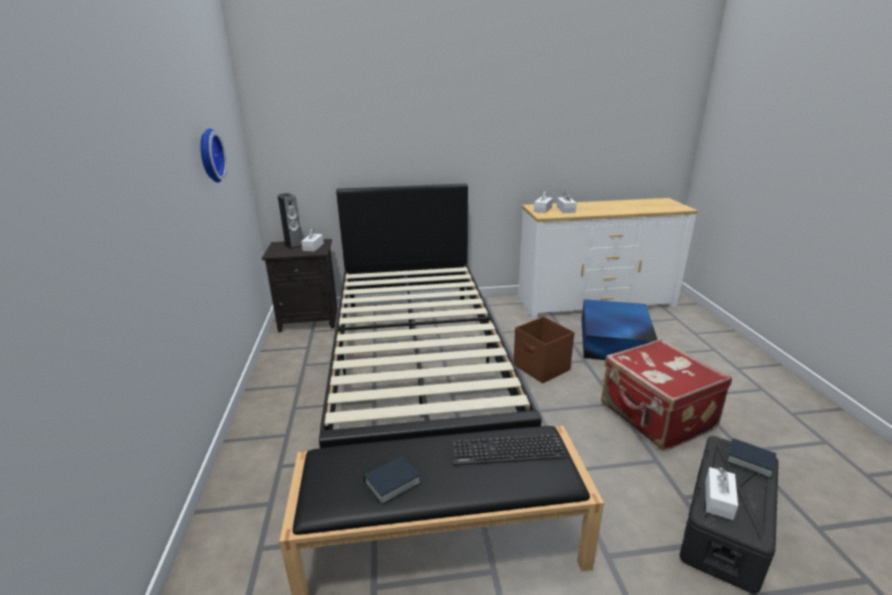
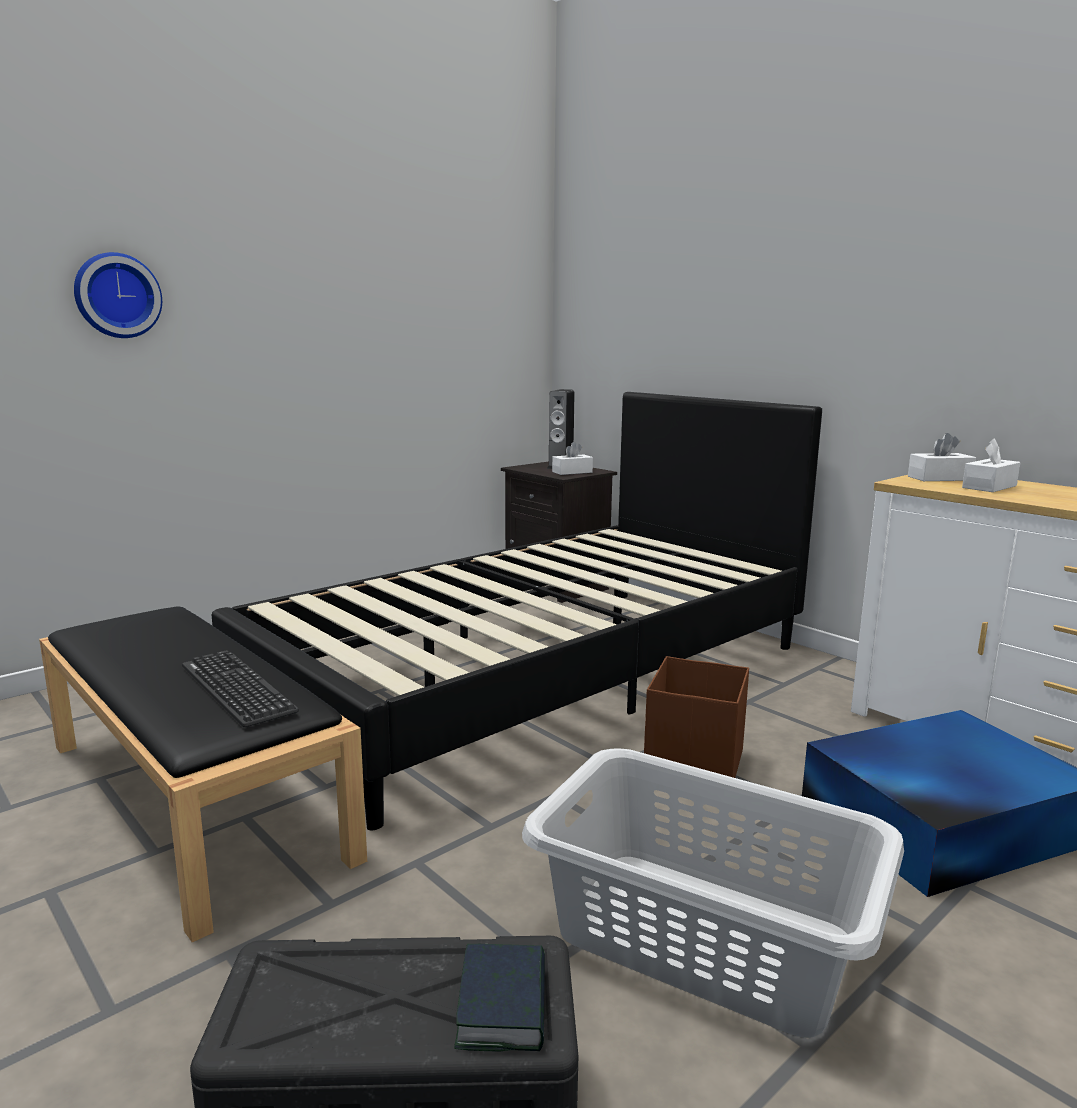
camera: 55 degrees right, 10 degrees down
(208, 156) = (409, 304): wall clock -> wall clock (117, 296)
(392, 483) = (131, 647): book -> none
(655, 417) = (705, 938): red suitcase -> grey laundry basket
(718, 499) = (323, 968): white tissue box -> none

